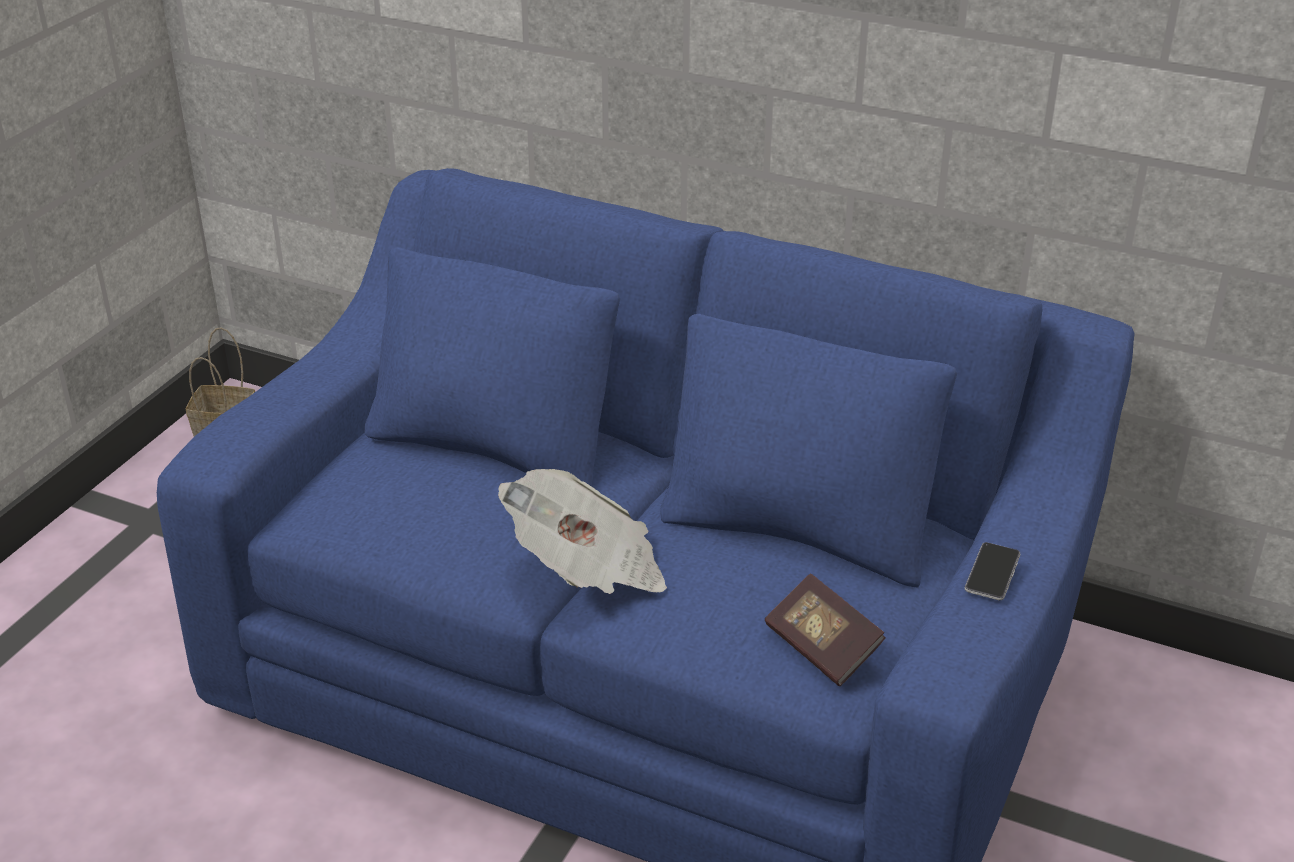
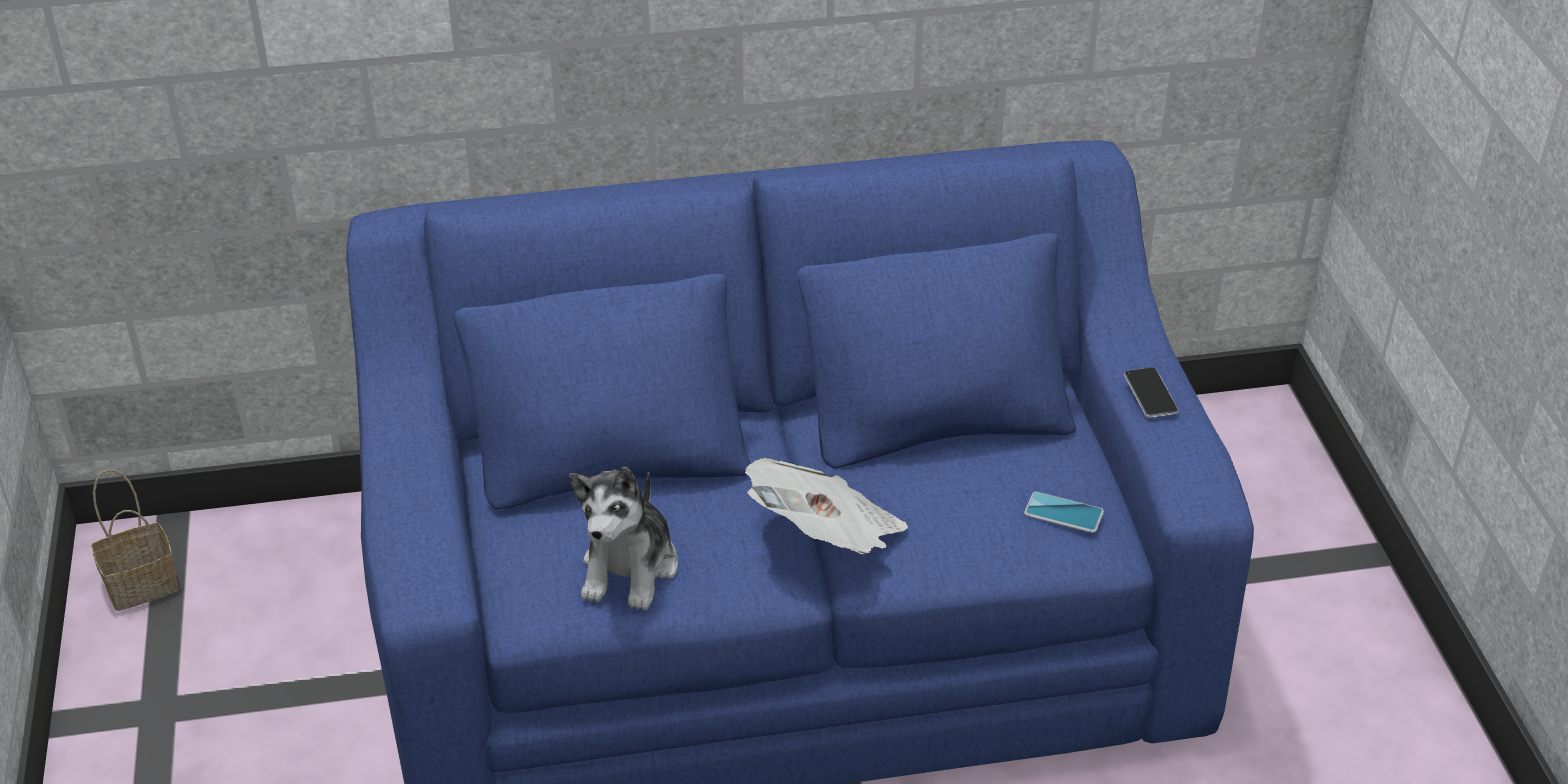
camera: 35 degrees left, 5 degrees up
(406, 520) = (630, 568): none -> plush toy
(822, 647) = (1063, 513): book -> phone

